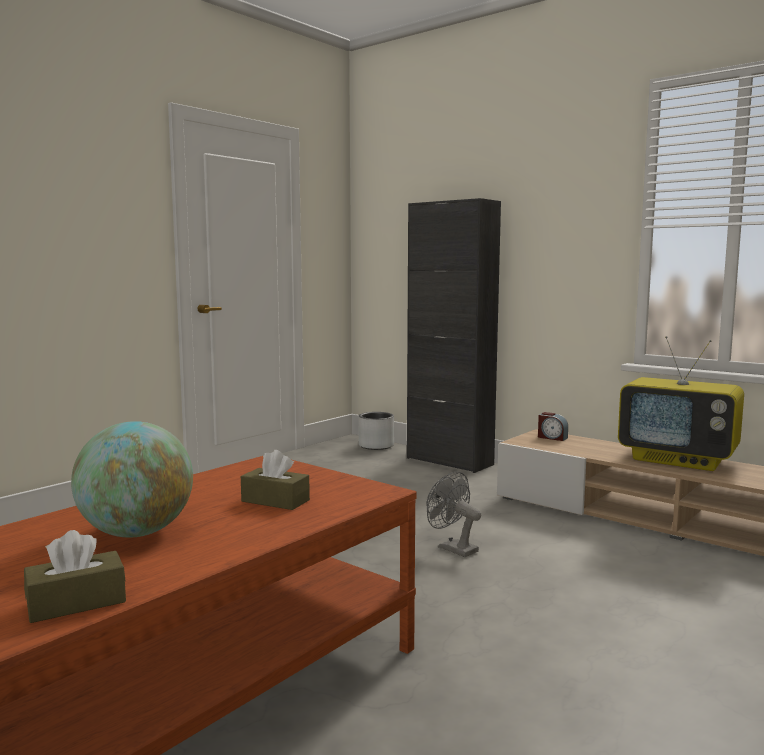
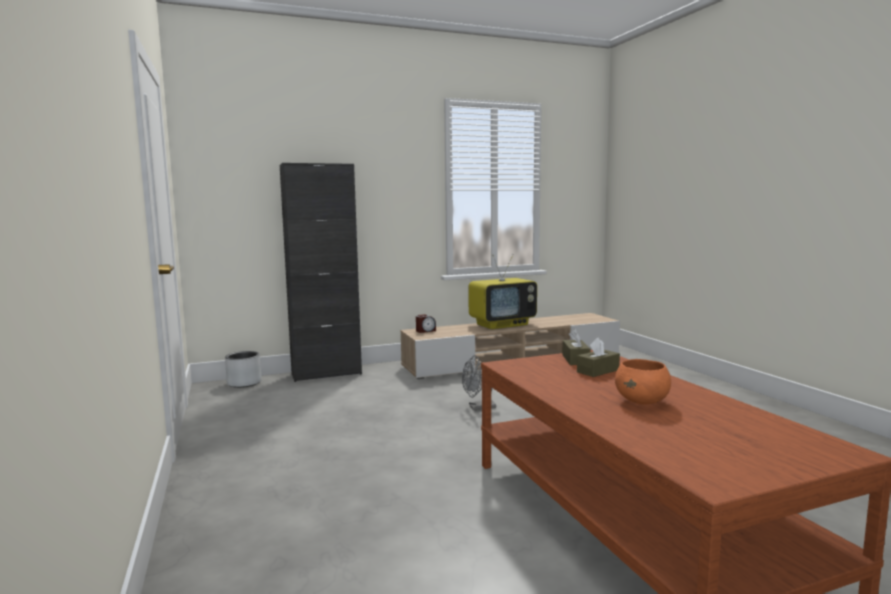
camera: 60 degrees left, 0 degrees up
(76, 603) = (757, 418): brown tissue box -> brown tissue box (575, 360)
(136, 533) = (642, 401): globe -> orange bowl

